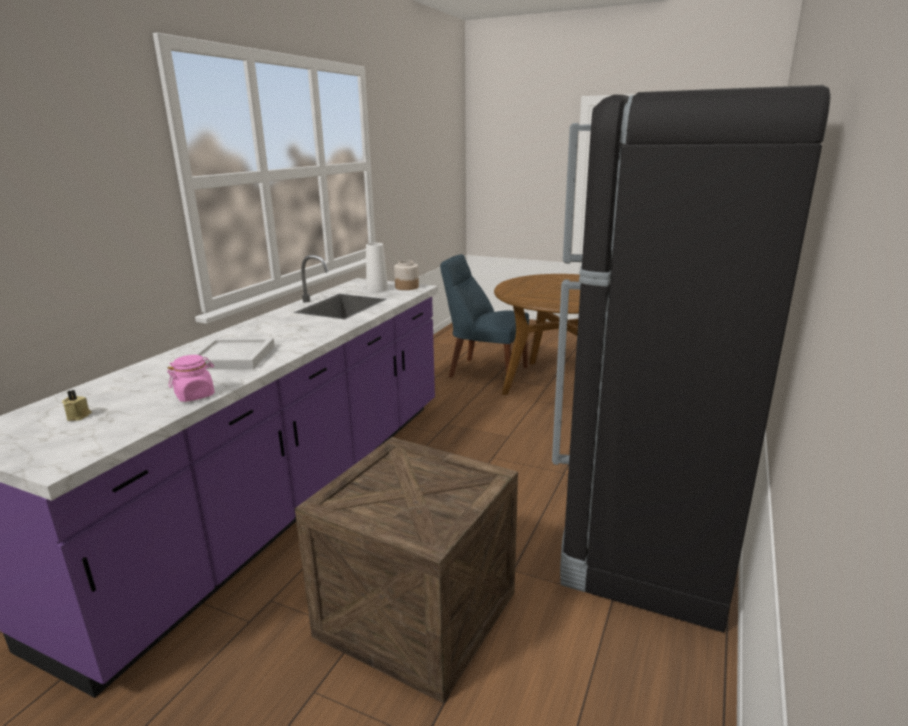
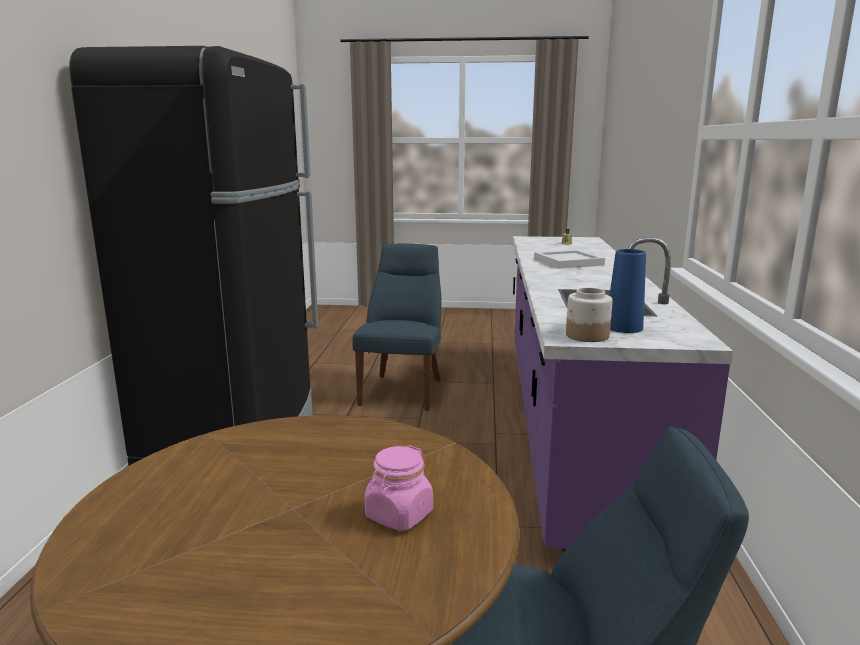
camera: 160 degrees right, 5 degrees down
(195, 395) = (532, 250): pink jar -> pink jar (399, 515)
(377, 289) = (624, 327): white vase -> blue vase
(414, 614) = (403, 390): crate -> blue chair

